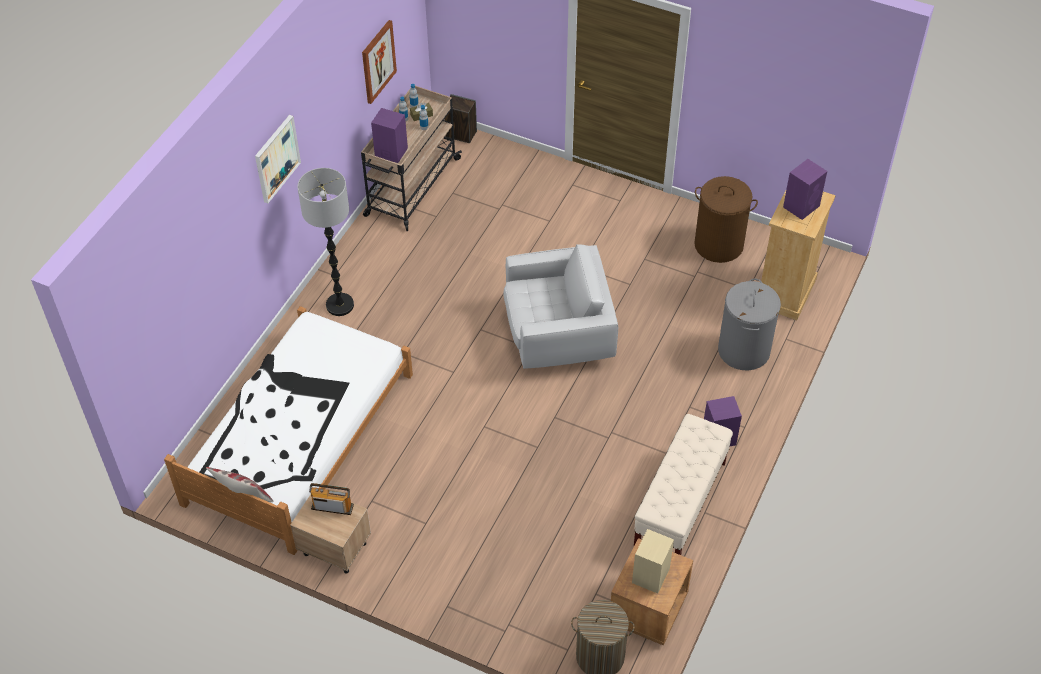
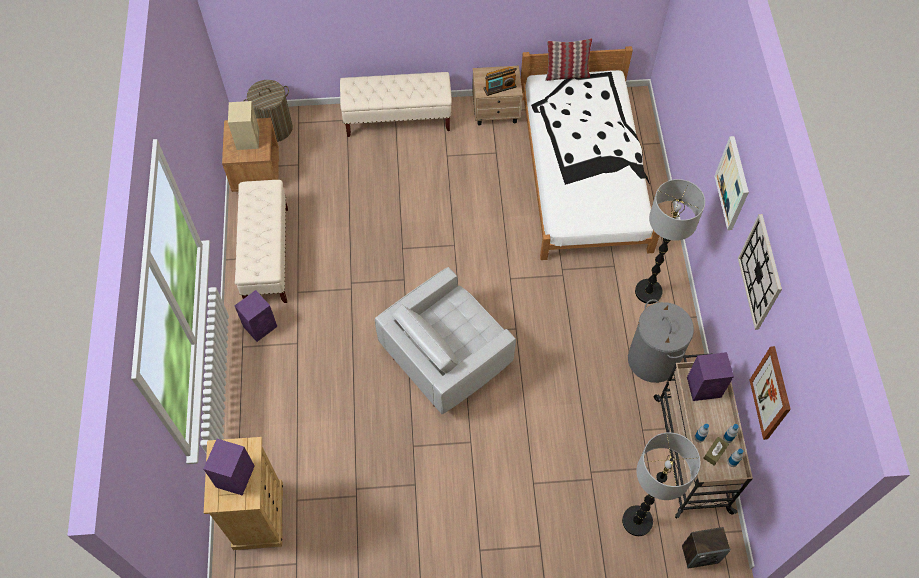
camera: 150 degrees right, 10 degrees up
(328, 85) = (760, 272): none -> wall clock
(449, 595) = (398, 119): none -> beige bench
(489, 168) = (637, 521): none -> floor lamp
(719, 245) = (349, 543): brown laundry basket -> none
(744, 350) = (272, 424): grey laundry basket -> grey laundry basket (652, 359)

